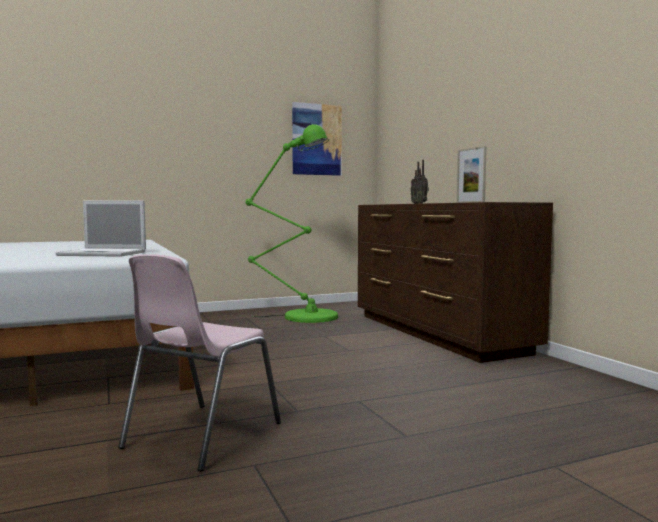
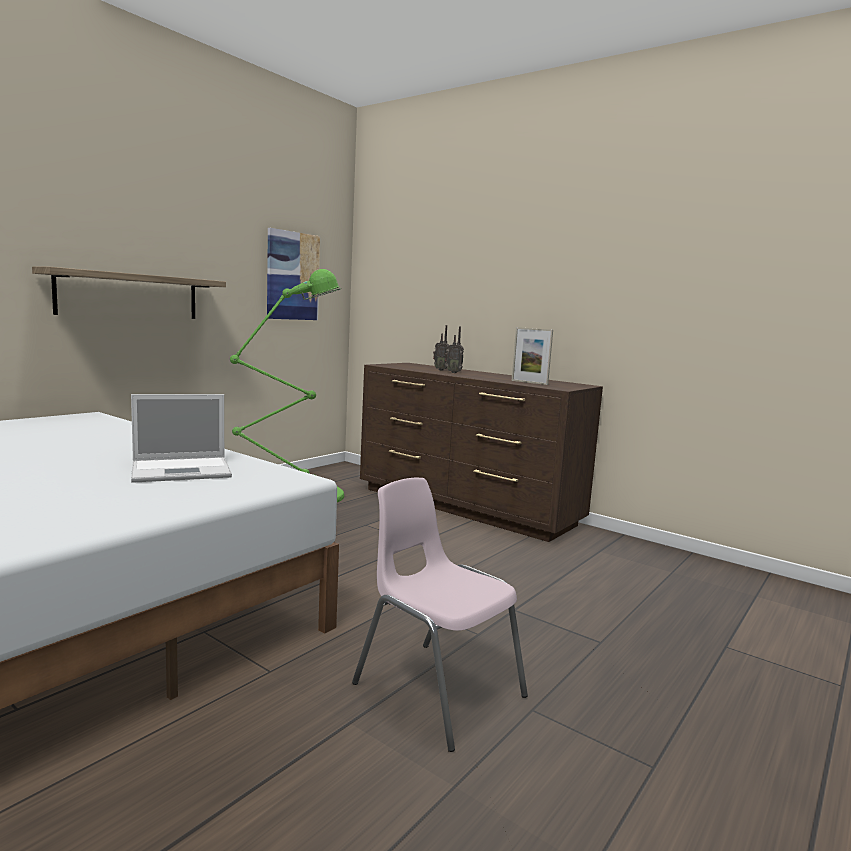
camera: 30 degrees left, 5 degrees up
(176, 157) = (129, 295): none -> shelf
(200, 435) = (436, 689): pink chair -> pink chair turned 135 degrees clockwise

